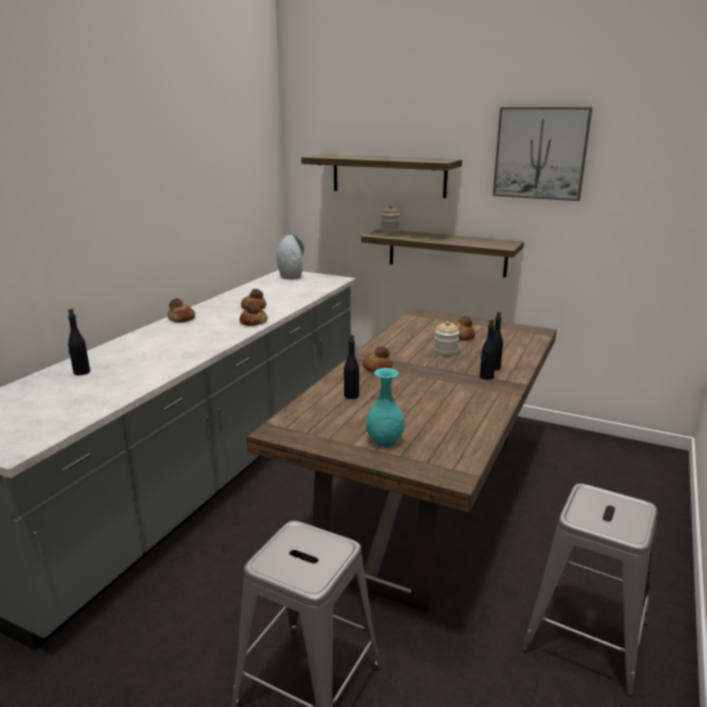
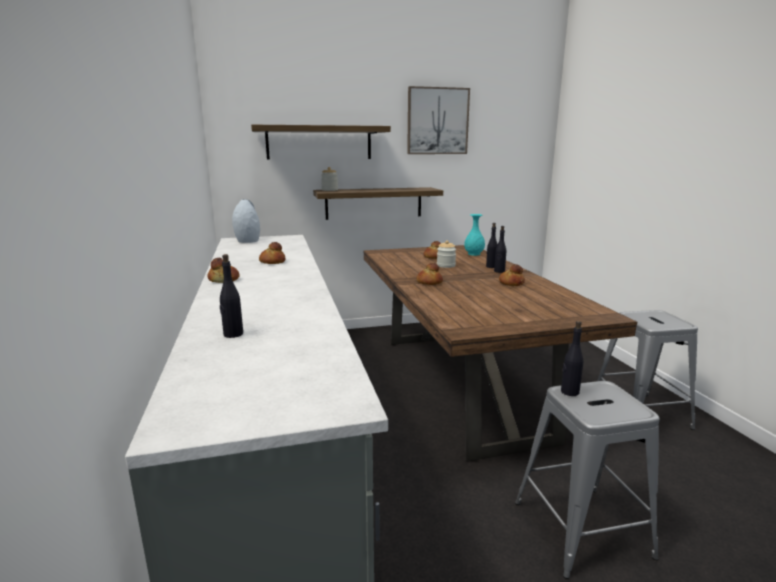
camera: 40 degrees left, 5 degrees down
(253, 322) = (299, 269): bread -> bread (511, 283)
(351, 395) = (454, 299): black bottle -> black bottle (569, 392)
(384, 441) = (535, 314): turquoise vase -> turquoise vase (474, 254)

